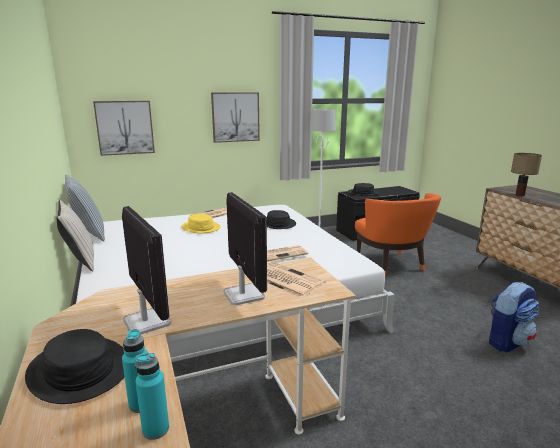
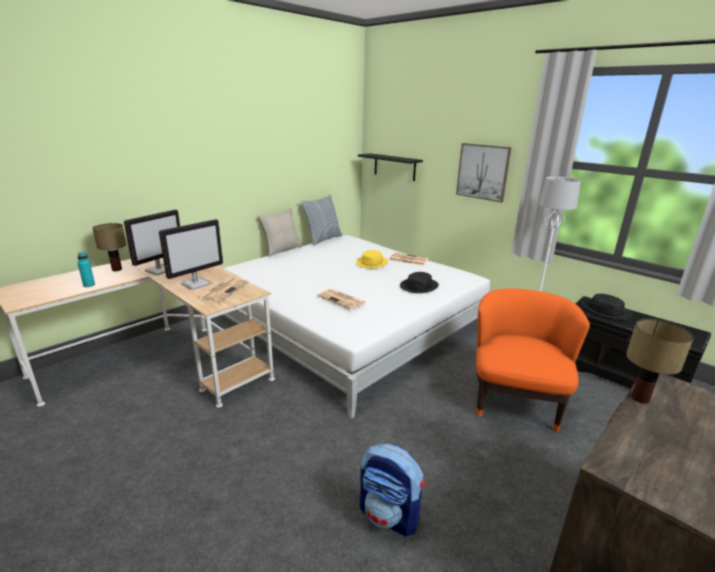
camera: 65 degrees right, 5 degrees up
(79, 370) = (116, 269): black hat -> table lamp
(125, 127) = (394, 167): picture -> black shelf
(155, 429) = (71, 291): turquoise bottle -> none
(392, 265) = (514, 401): orange armchair -> orange armchair turned 150 degrees clockwise

